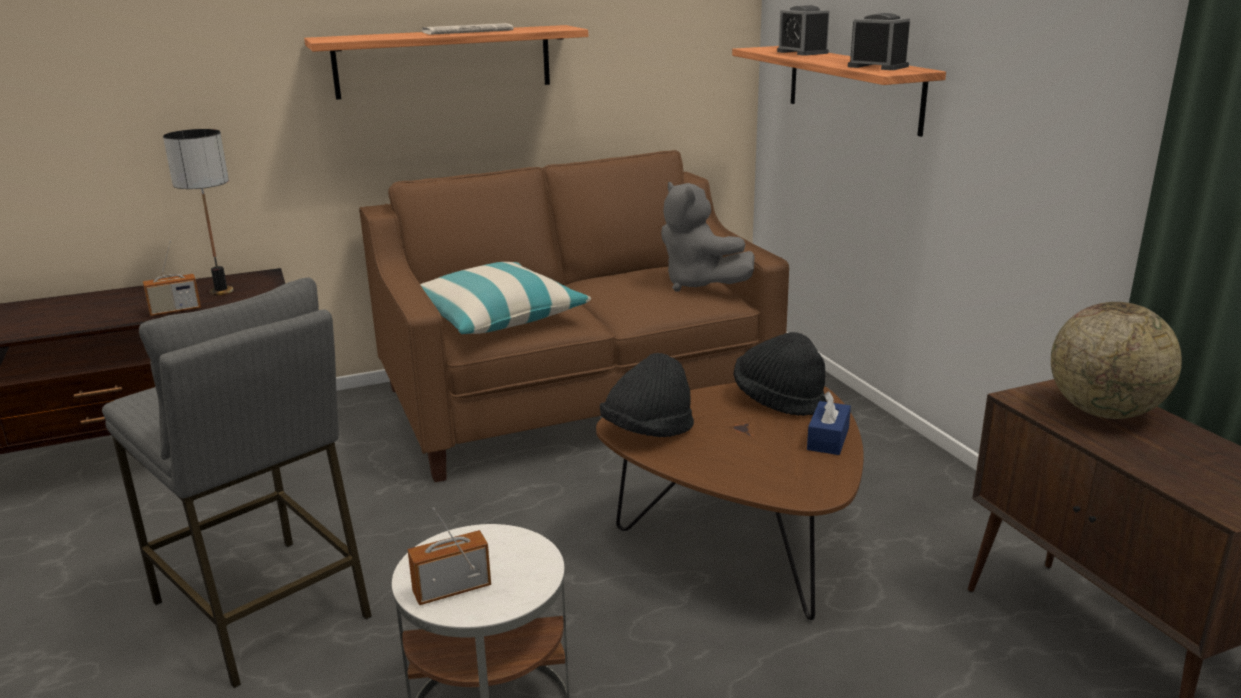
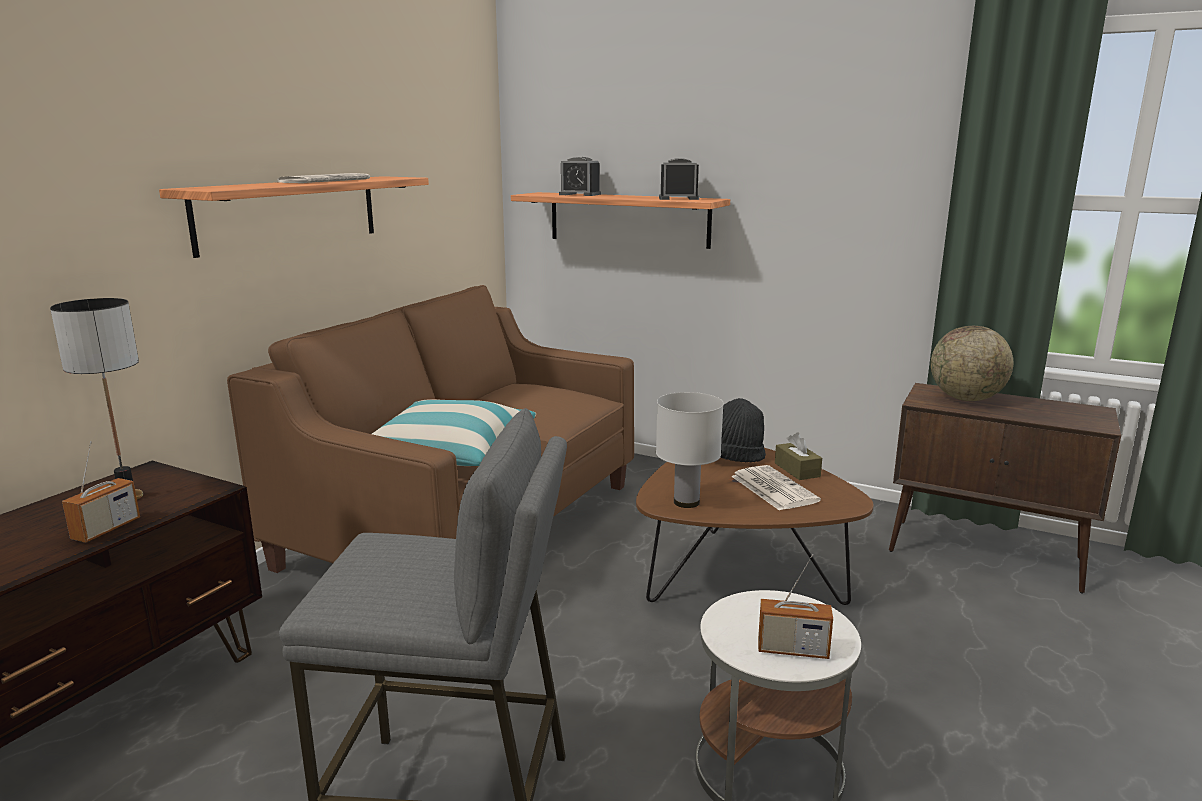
camera: 40 degrees left, 5 degrees down
(452, 589) = (792, 650): radio -> radio turned 105 degrees counterclockwise
(647, 431) = (687, 502): black hat -> white table lamp
(698, 284) = (562, 392): grey plush toy -> none
(759, 448) = (772, 488): none -> newspaper
(828, 439) = (797, 470): blue tissue box -> brown tissue box

